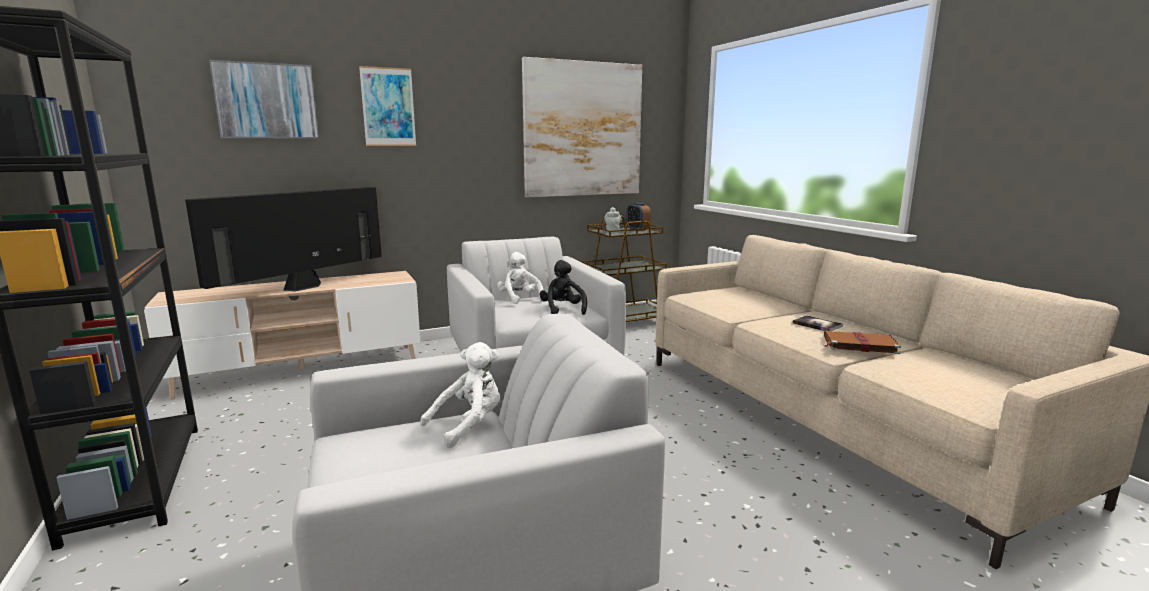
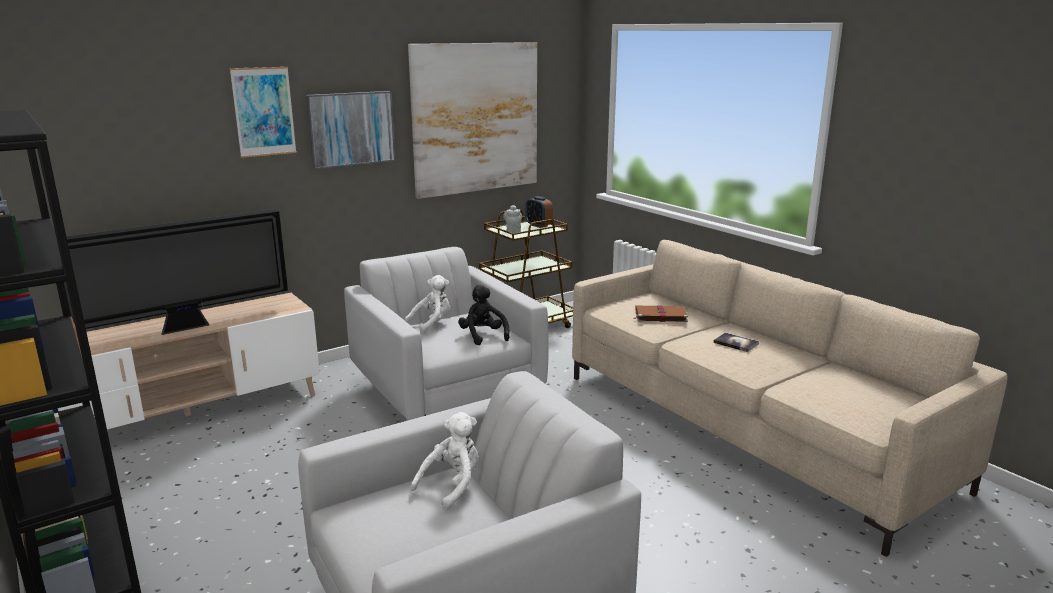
camera: 10 degrees left, 5 degrees up
(266, 101) = (127, 116): picture -> picture (351, 129)
(303, 287) = (188, 327): television -> television turned 150 degrees counterclockwise
(519, 299) = (432, 323): white plush toy -> white plush toy turned 90 degrees clockwise
(858, 344) = (774, 365): brown book -> brown book (659, 315)

